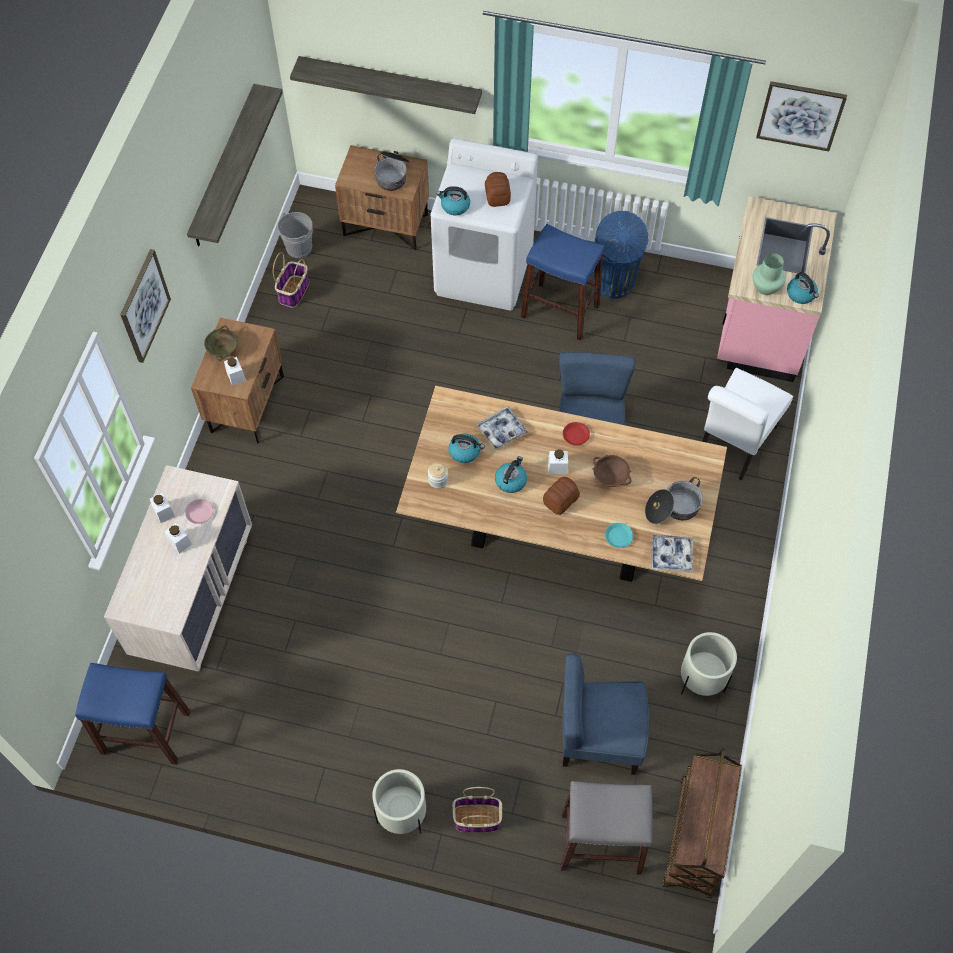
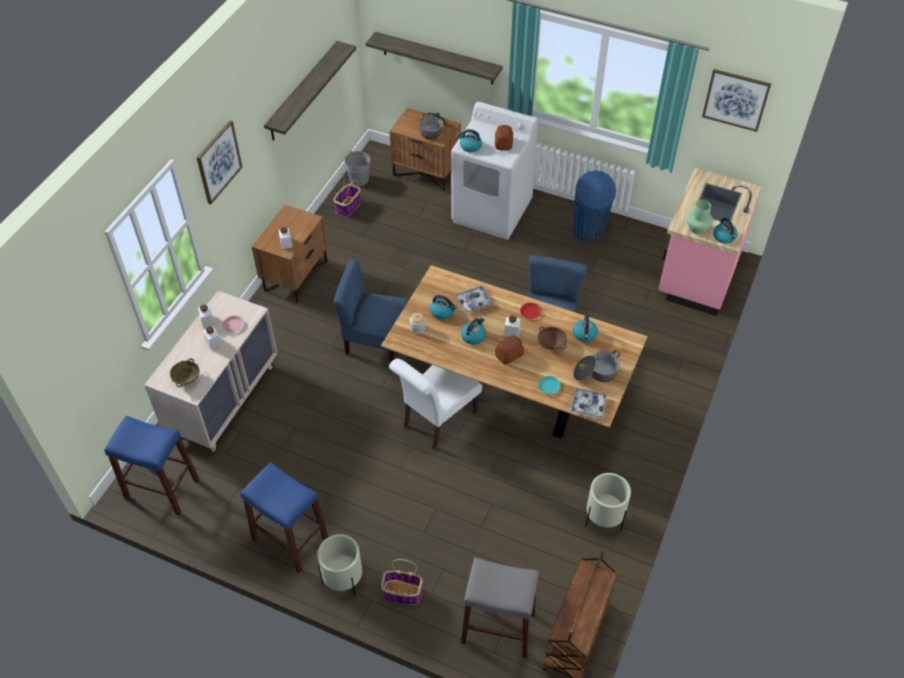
camera: 10 degrees right, 10 degrees down
(223, 350) = (281, 225): beige bowl -> beige bowl (187, 379)
(560, 311) = (544, 244): blue stool -> blue stool (290, 539)
(598, 737) = (512, 548): blue chair -> blue chair (375, 342)
(649, 457) = (585, 334): none -> kettle
(733, 445) = (661, 354): white chair -> white chair (436, 421)

